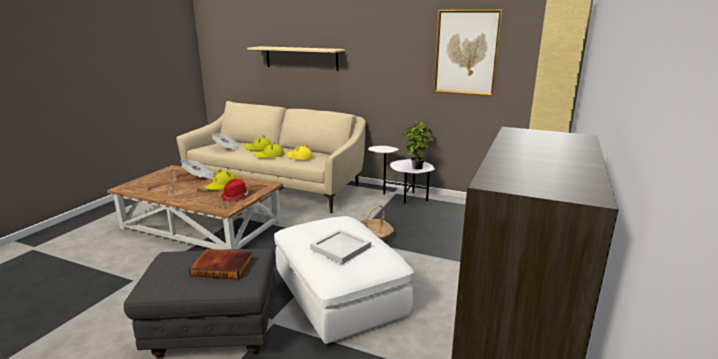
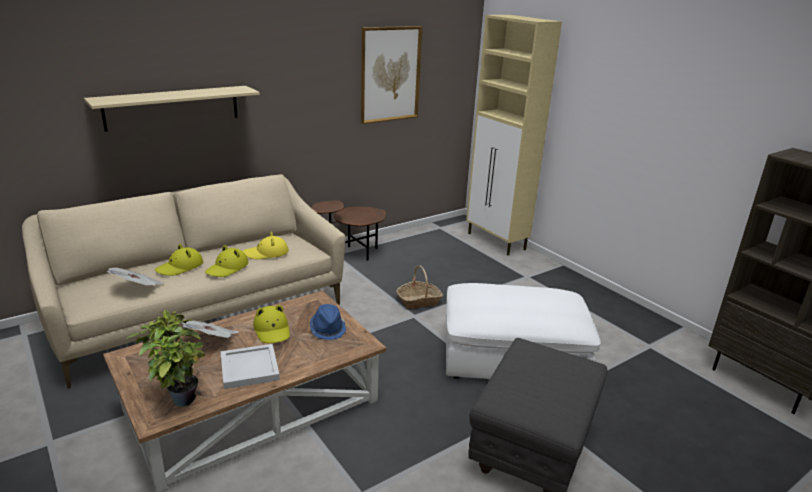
camera: 60 degrees left, 5 degrees up
(223, 266) = (549, 368): book -> none
(235, 196) = (328, 329): red hat -> blue hat
(340, 248) = (538, 305): white tray -> white tray (248, 369)
(402, 197) = (351, 255): white side table -> brown side table
(416, 167) = (368, 215): potted plant -> potted plant (178, 399)

